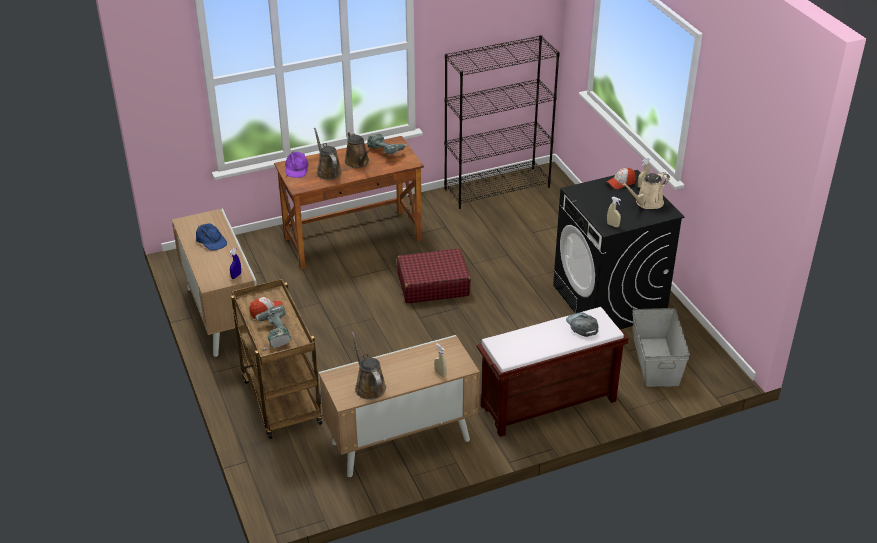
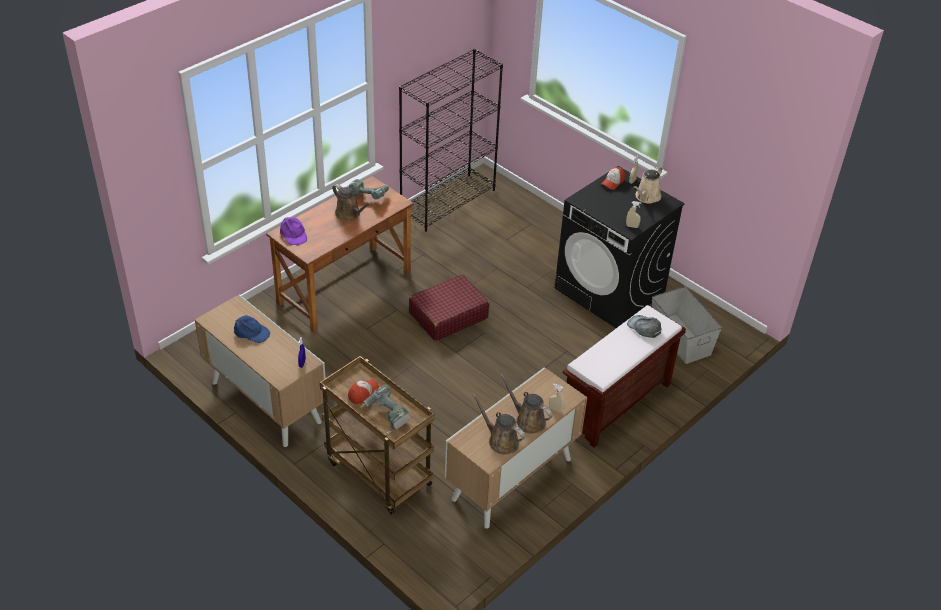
camera: 25 degrees left, 5 degrees up
(328, 171) = (326, 230): brown watering can -> brown watering can (528, 420)

